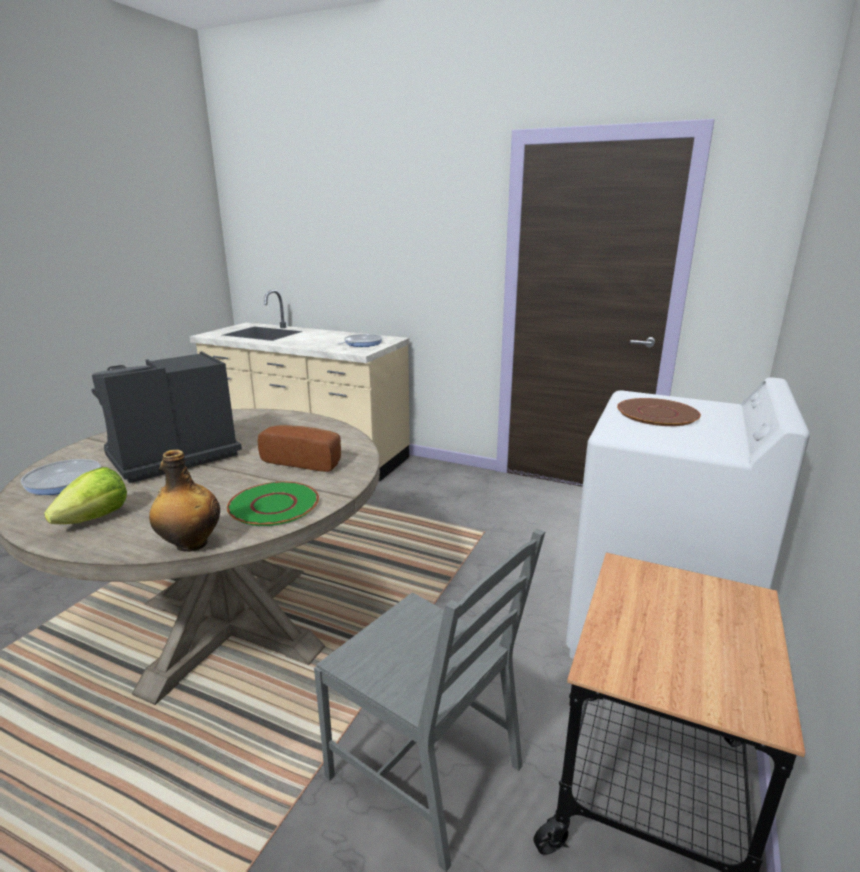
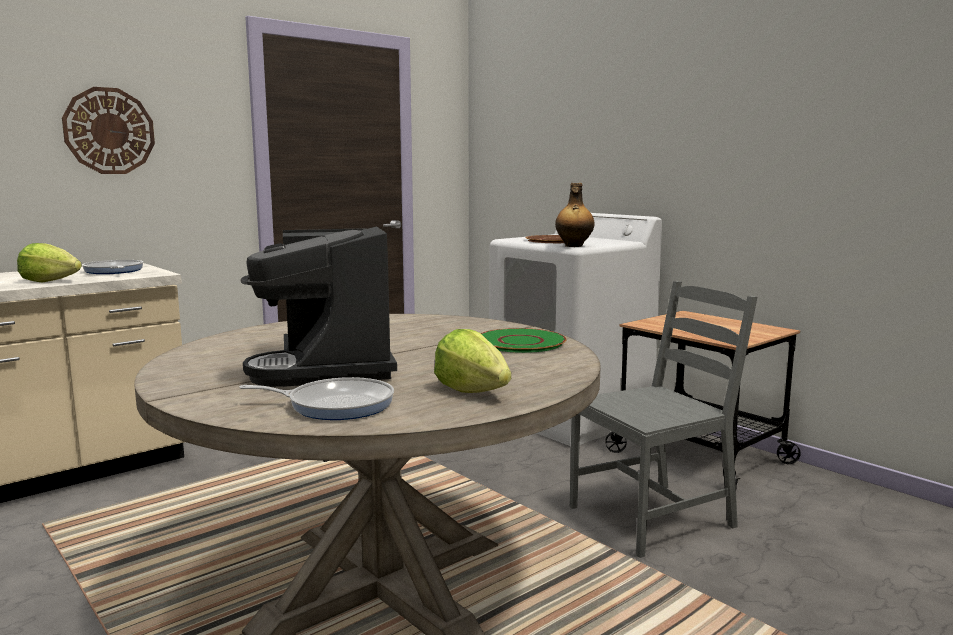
camera: 65 degrees left, 10 degrees down
(65, 483) = (335, 405): frying pan -> frying pan turned 150 degrees counterclockwise
(190, 544) = (573, 364): bottle -> bottle (573, 246)
(305, 461) = (428, 330): bread -> none
(312, 344) = (49, 281): none -> lettuce
(400, 240) = (109, 131): none -> wall clock

